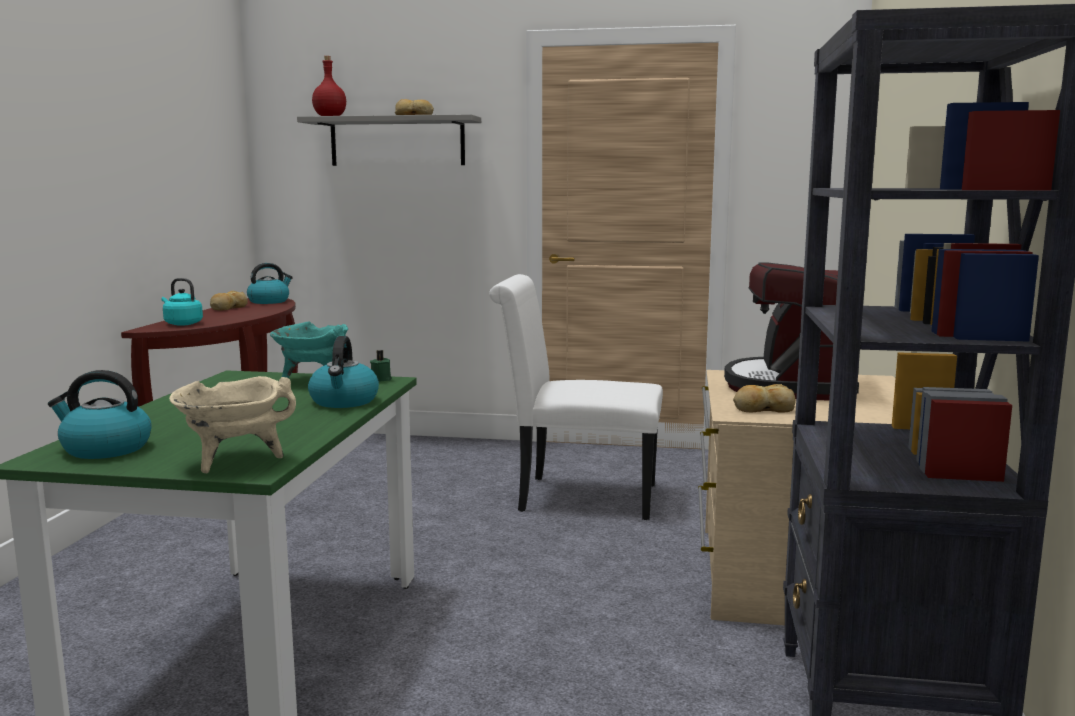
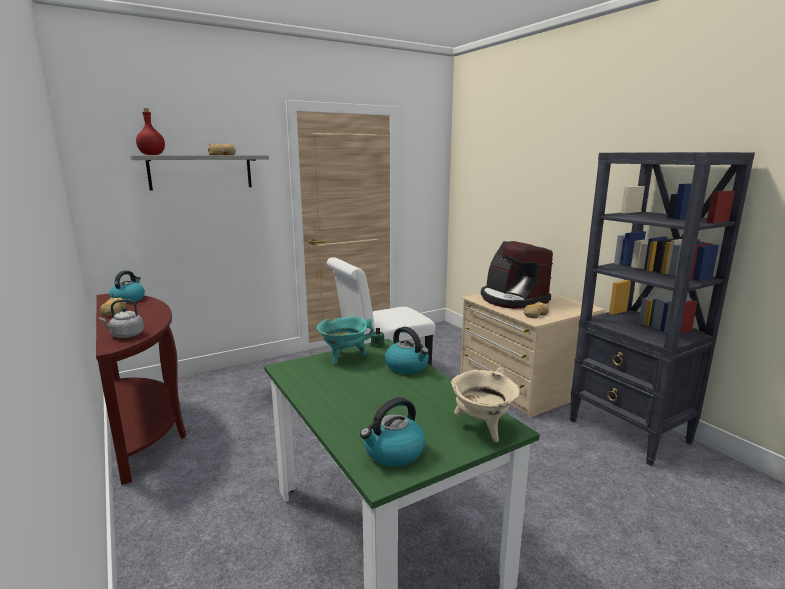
camera: 40 degrees left, 5 degrees up
(182, 324) = (126, 335): turquoise kettle -> grey kettle

